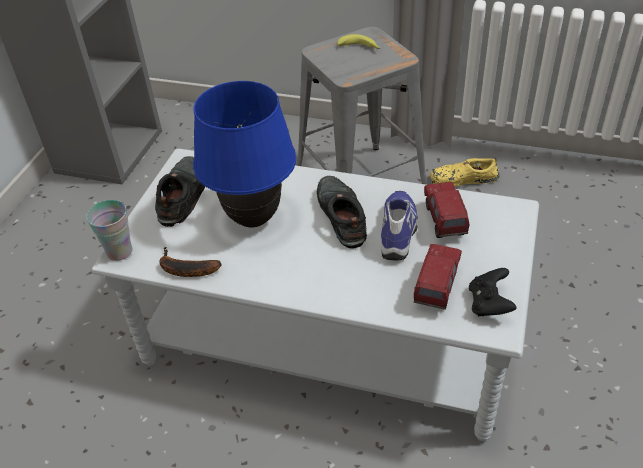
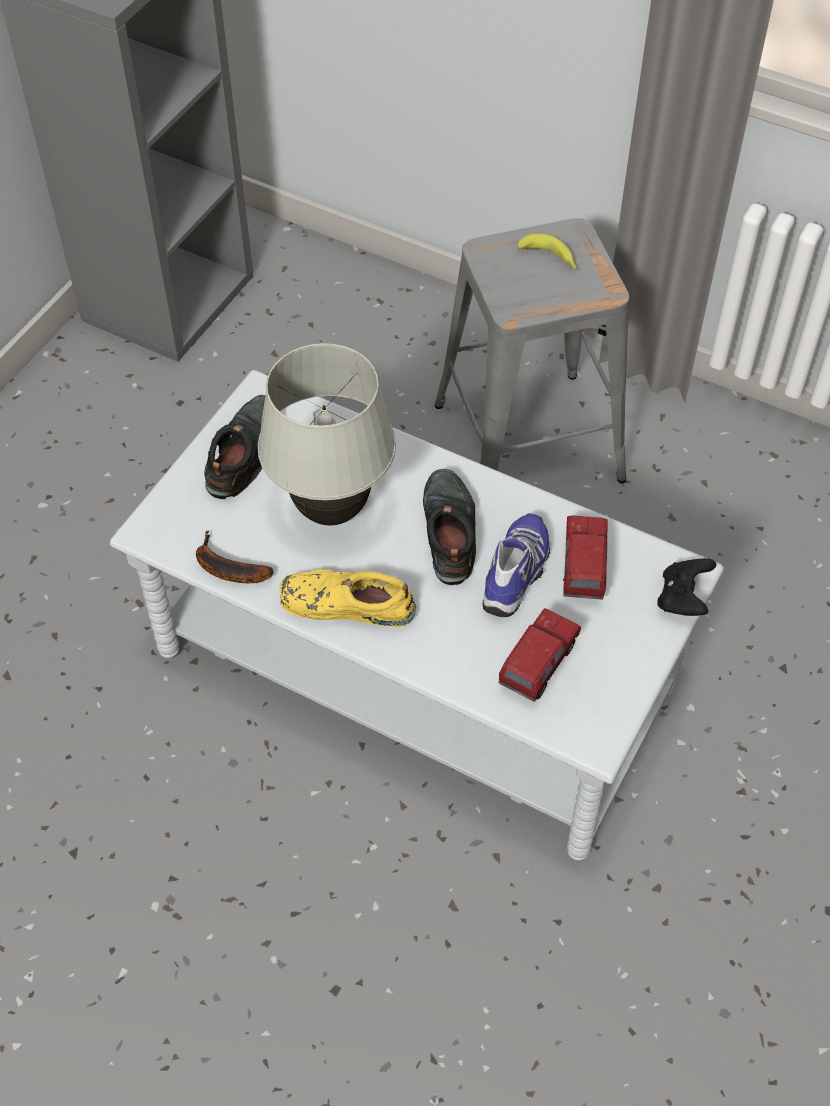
camera: 10 degrees right, 10 degrees up
(119, 252) = (148, 523): cup -> none
(253, 219) = (331, 511): blue table lamp -> white table lamp
(462, 179) = (687, 459): yellow shoe -> yellow shoe (345, 605)
(489, 304) = (597, 704): black game controller -> black game controller (683, 599)

